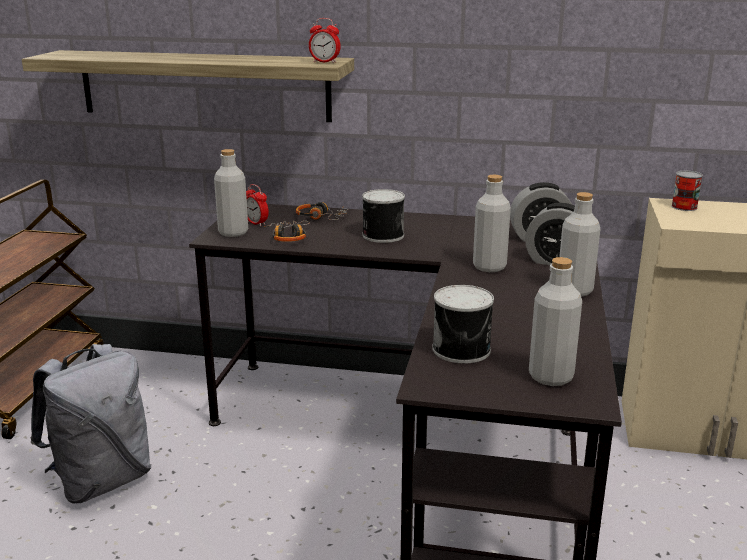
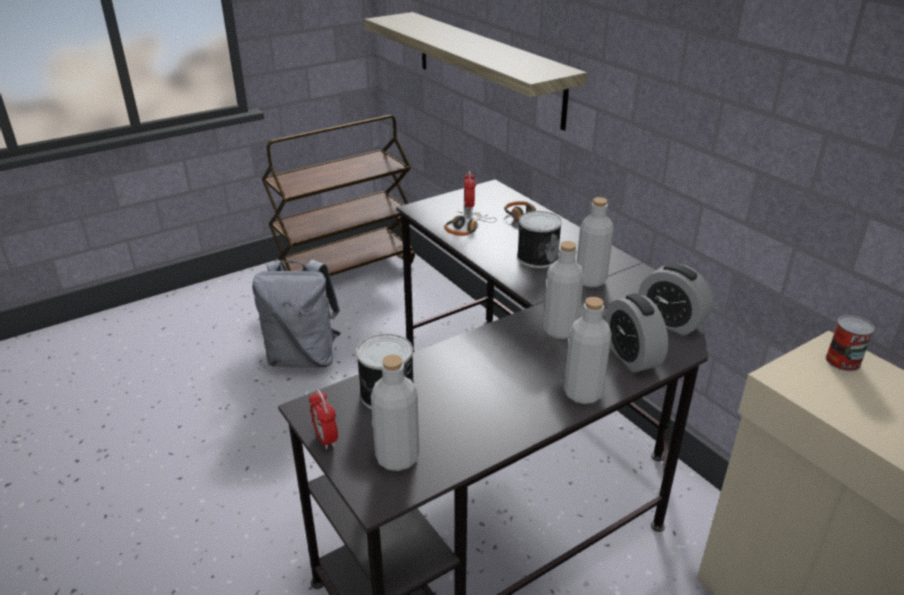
camera: 45 degrees right, 10 degrees up
(233, 232) = (439, 208): grey bottle -> grey bottle (590, 280)
(325, 62) = (541, 73): alarm clock -> alarm clock (326, 439)

